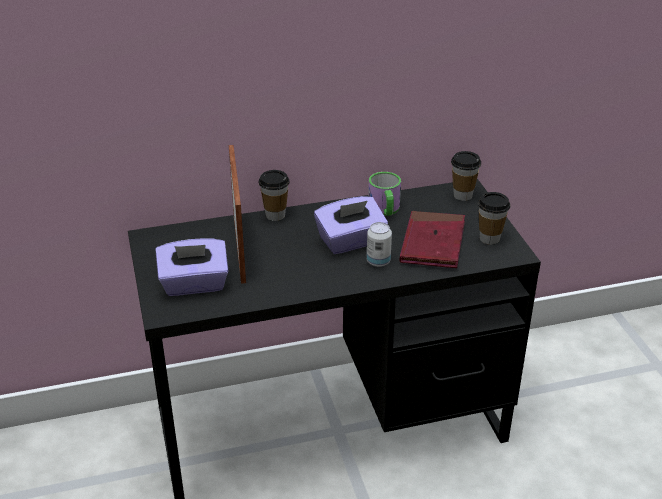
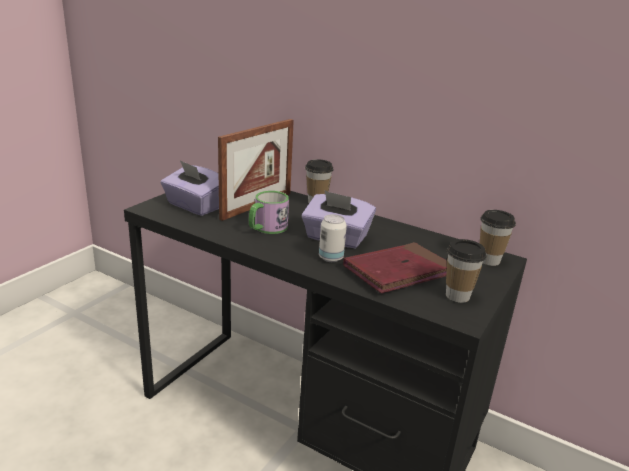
camera: 45 degrees right, 10 degrees down
(385, 210) = (401, 236): mug -> mug (266, 228)

